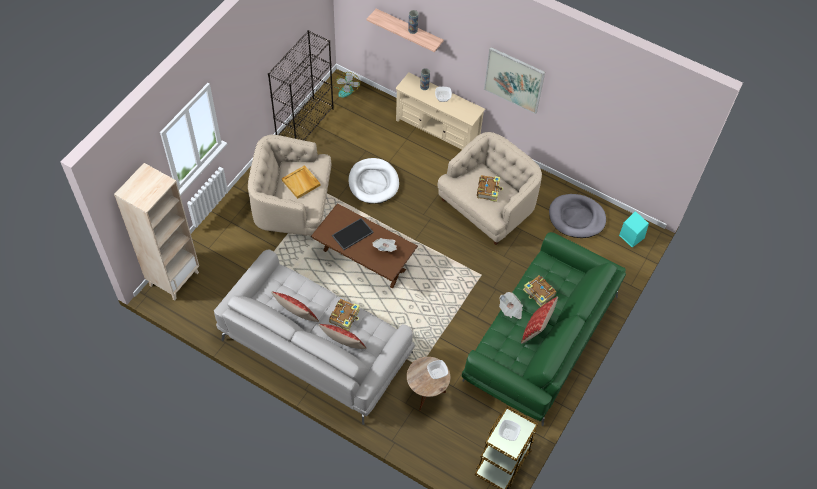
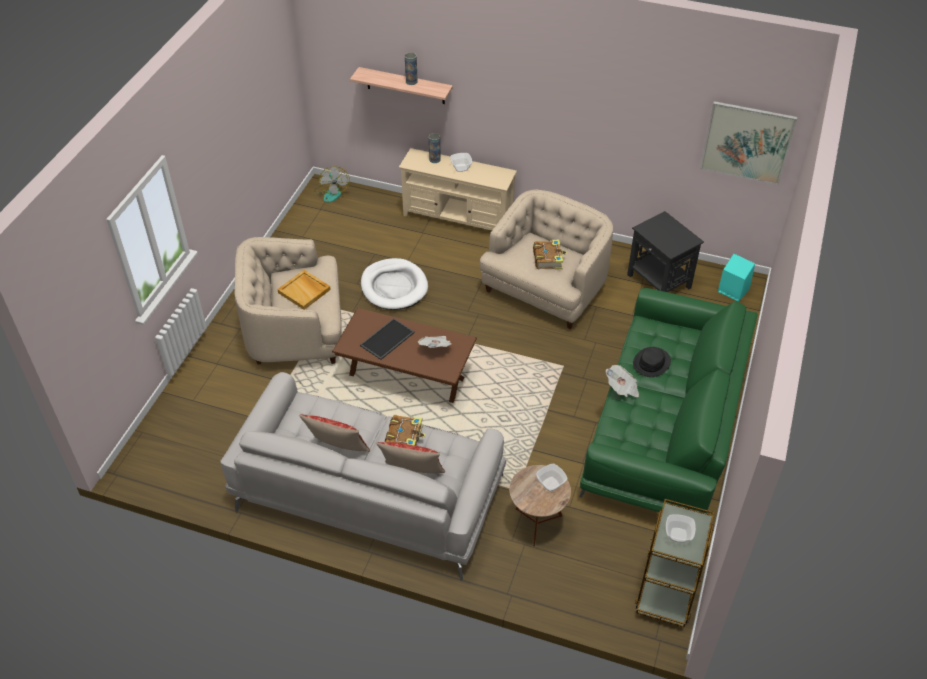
camera: 10 degrees left, 10 degrees down
(174, 278) = (152, 446): beige bookcase -> none
(305, 124) = (289, 238): black bookcase -> none
(514, 80) = (552, 116): picture -> picture (747, 142)
(536, 330) = (663, 406): pillow -> none
(539, 293) = (651, 363): book -> black hat
(576, 218) = (659, 281): grey dog bed -> black side table

